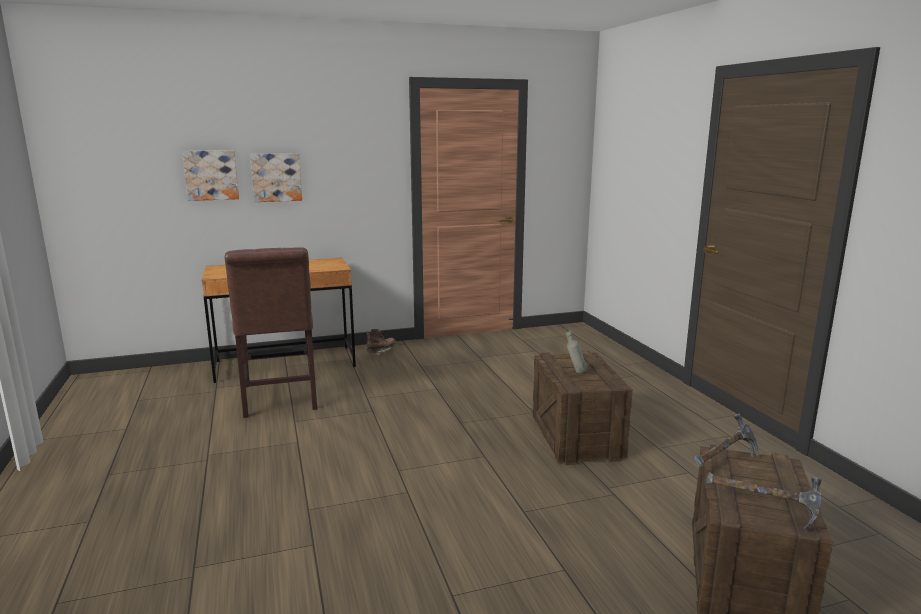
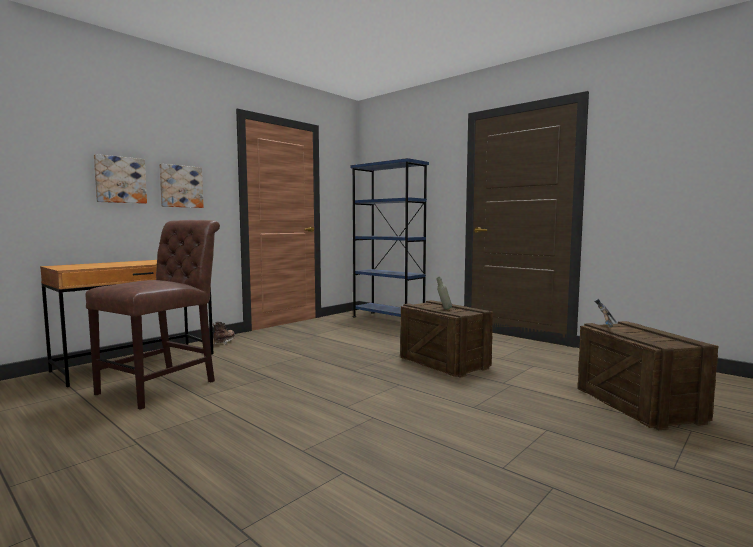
camera: 30 degrees left, 10 degrees down
(211, 175) = (49, 171): picture -> picture (181, 186)
(279, 399) = (163, 385): brown chair -> brown chair turned 105 degrees counterclockwise
(597, 347) = (388, 319): none -> blue bookcase
(762, 510) = (668, 340): hammer -> none

